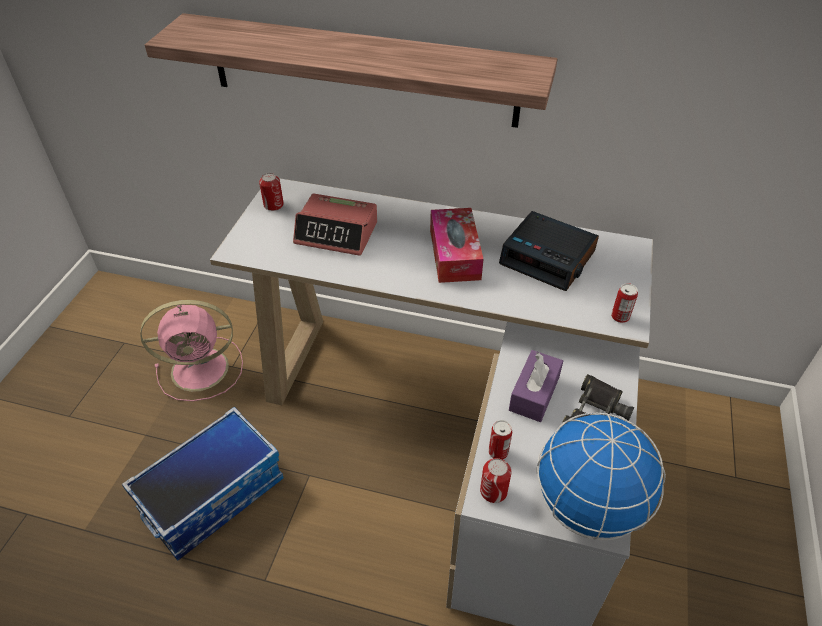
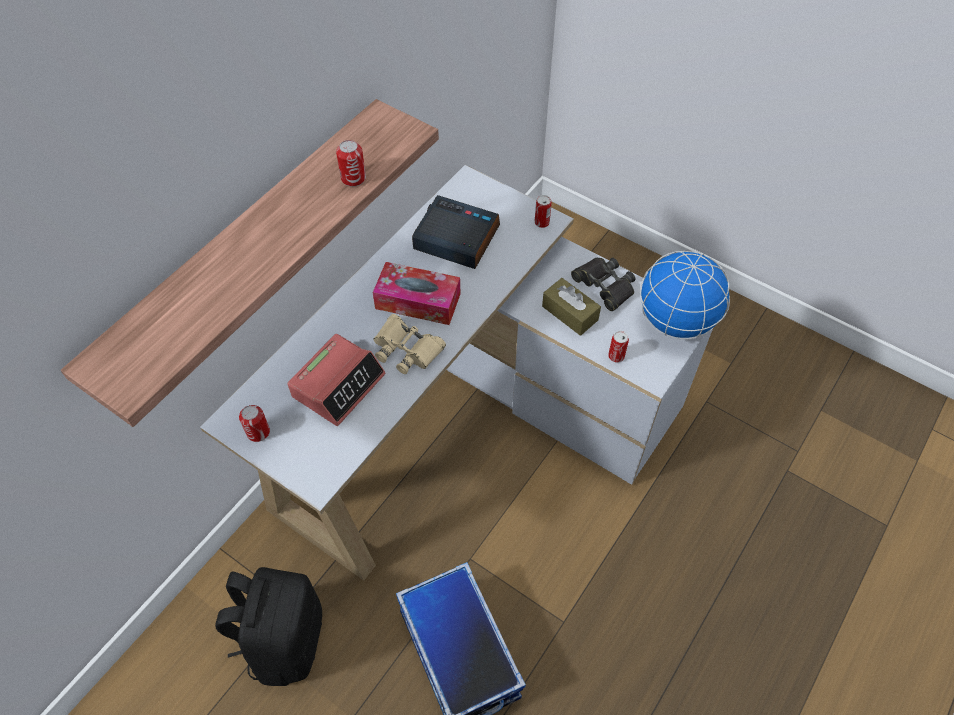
camera: 70 degrees left, 10 degrees up
(202, 368) = (284, 640): pink fan -> black backpack
(395, 262) = (407, 349): none -> beige binoculars
(493, 491) = (648, 371): can -> can (353, 178)
(534, 393) = (570, 313): purple tissue box -> brown tissue box
(548, 258) = (455, 238): alarm clock -> alarm clock turned 120 degrees counterclockwise

